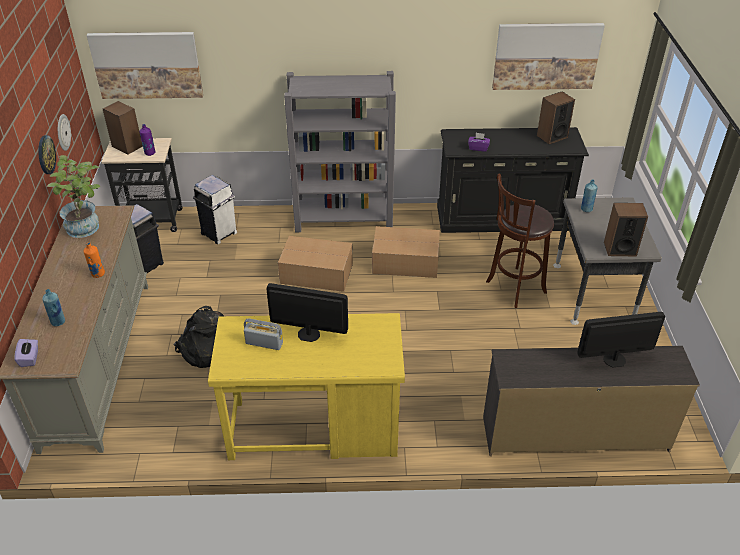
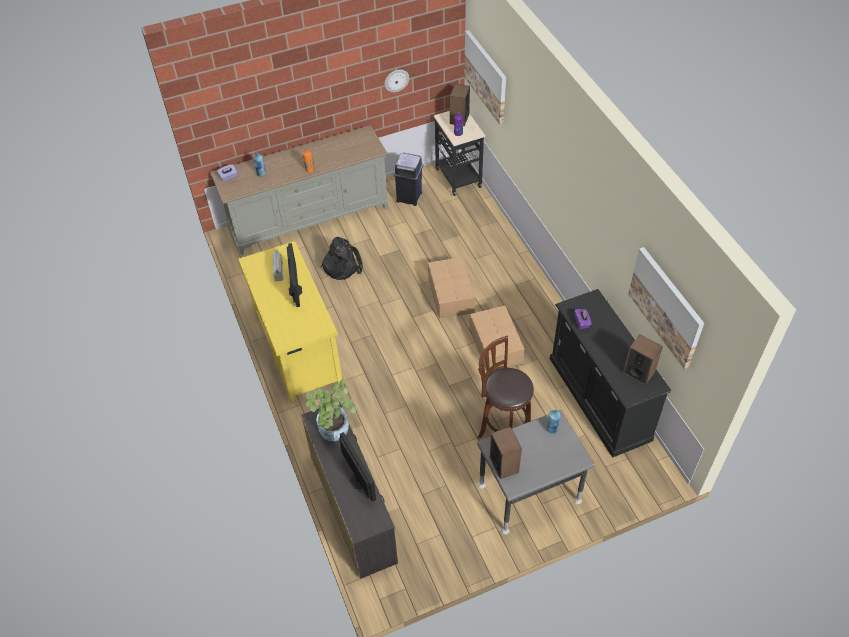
camera: 70 degrees right, 10 degrees up
(46, 154) = (359, 85): wall clock -> none
(88, 228) = (351, 144): potted plant -> potted plant (334, 433)
(219, 233) = (465, 220): white trash can -> none
(344, 218) = (529, 287): grey bookcase -> none

